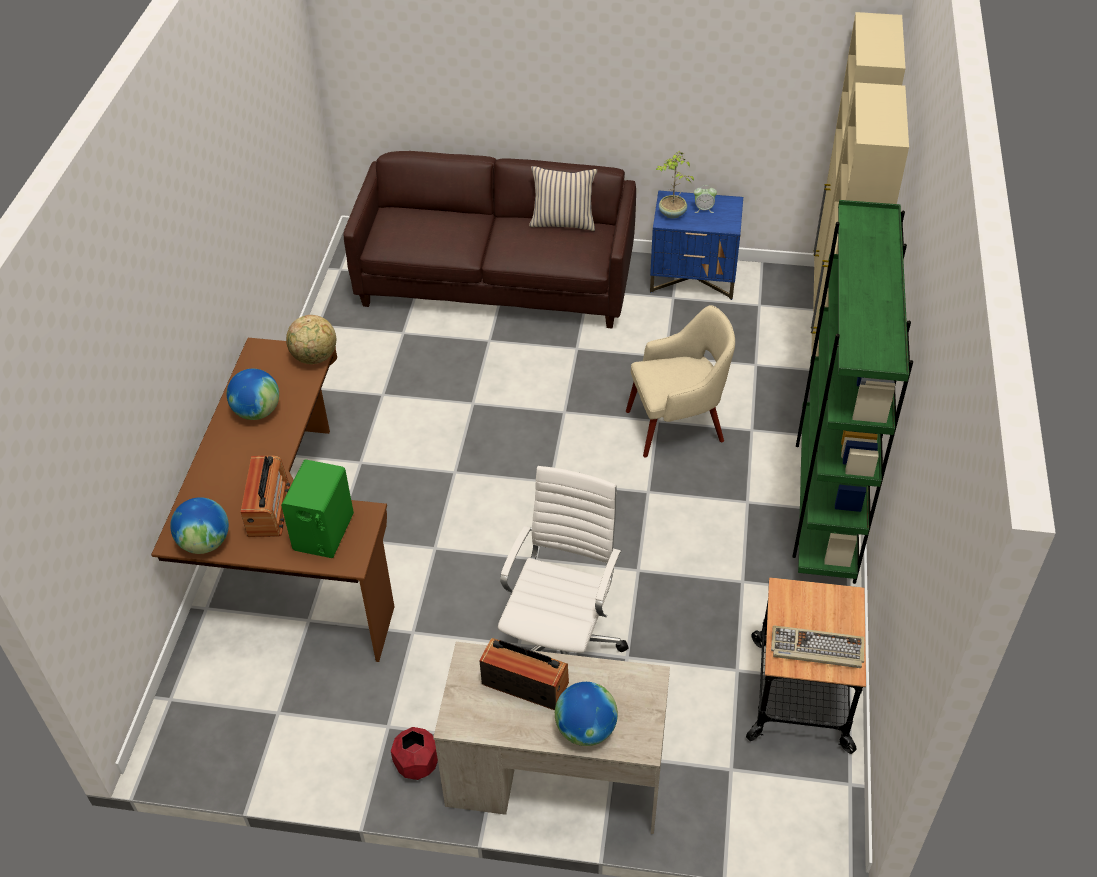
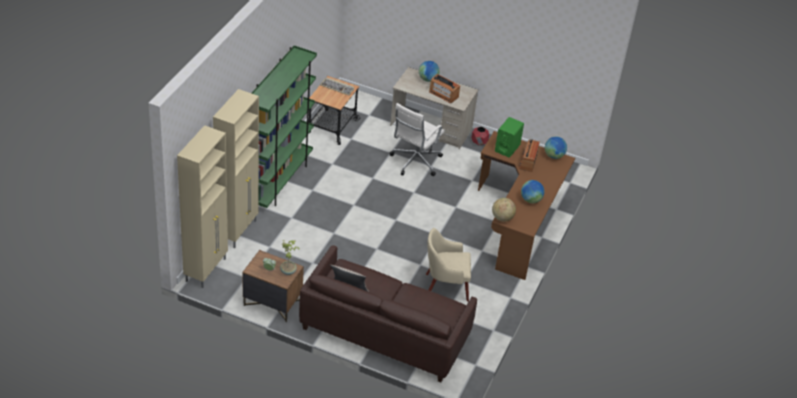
camera: 170 degrees left, 5 degrees down
(678, 425) = (325, 228): beige armchair -> beige armchair (445, 287)
(693, 278) = (272, 303): blue nightstand -> brown nightstand

